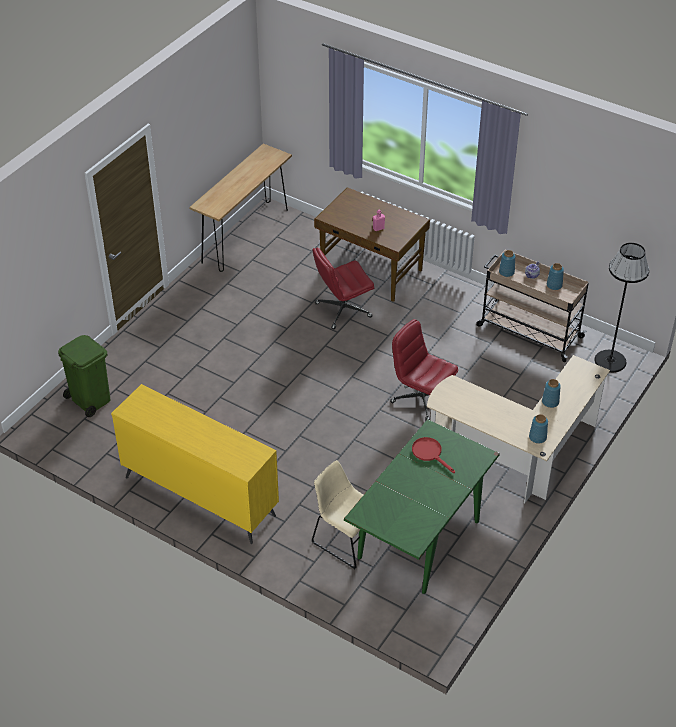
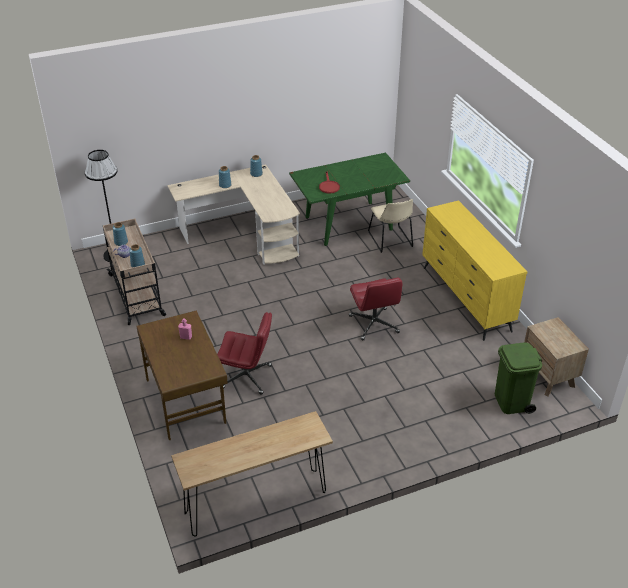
camera: 145 degrees left, 5 degrees down
(65, 442) = (548, 376): none -> brown nightstand
(421, 399) = (263, 288): red office chair -> red office chair (374, 324)

